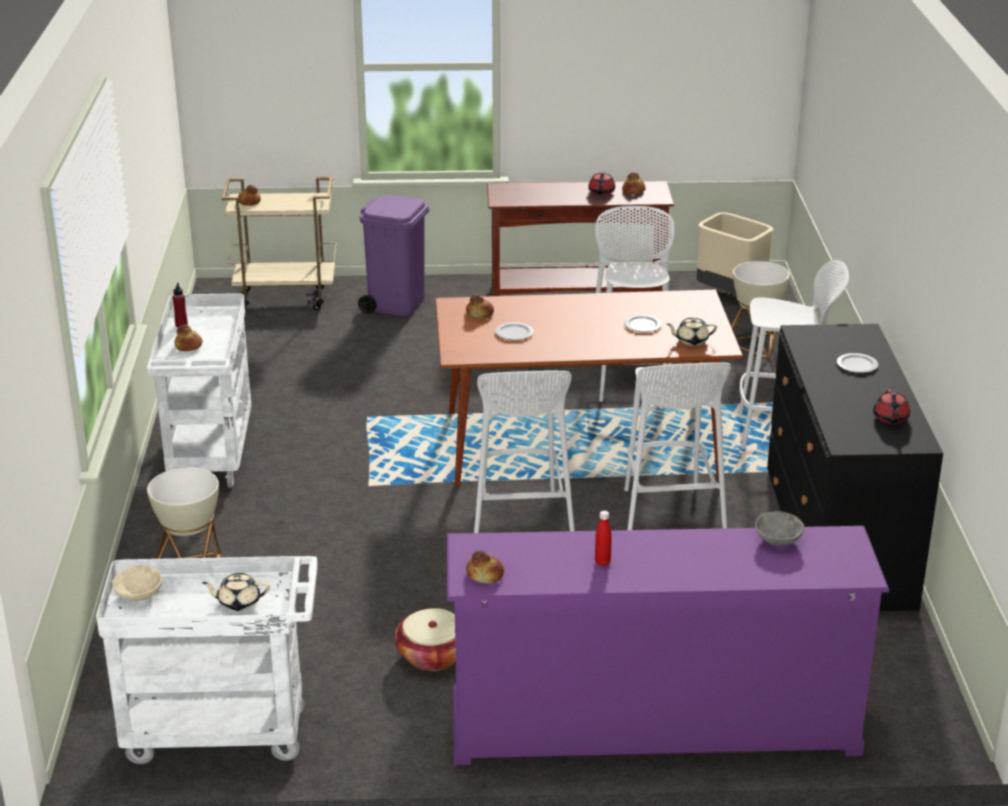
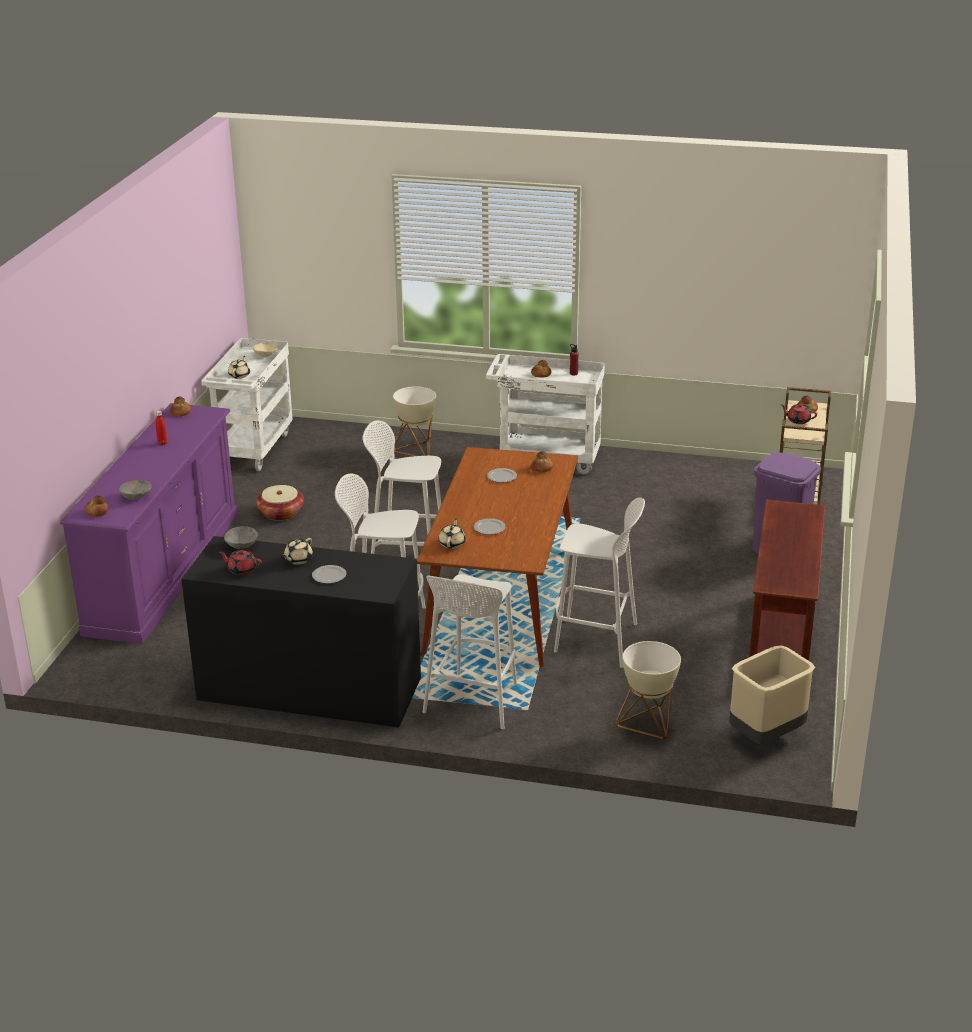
camera: 105 degrees right, 0 degrees up
(601, 192) = (790, 557): red teapot -> red teapot (798, 420)
(634, 190) = (792, 575): bread -> bread (96, 512)
(837, 430) = (242, 545): none -> grey bowl
(839, 389) = (298, 559): none -> beige teapot

